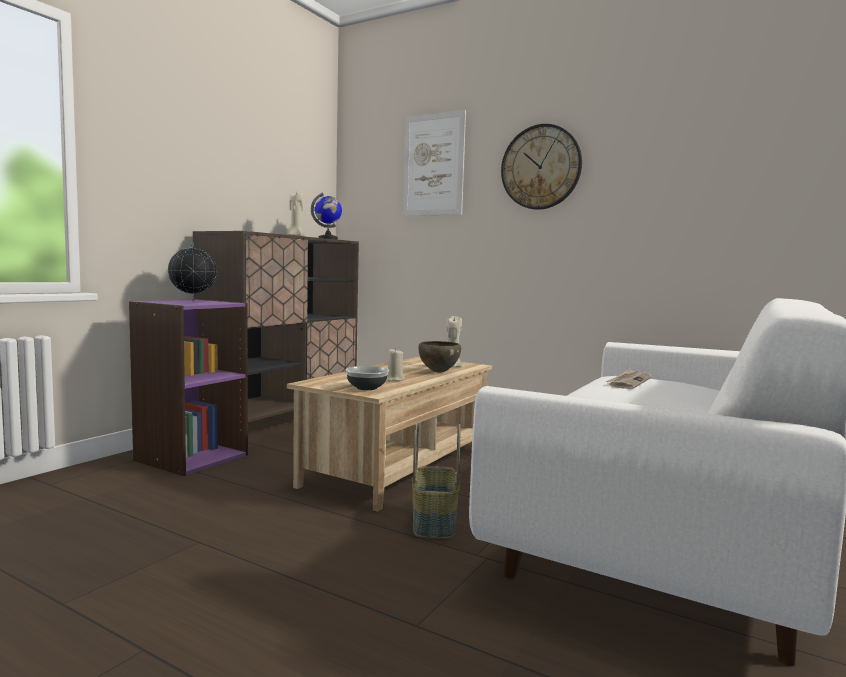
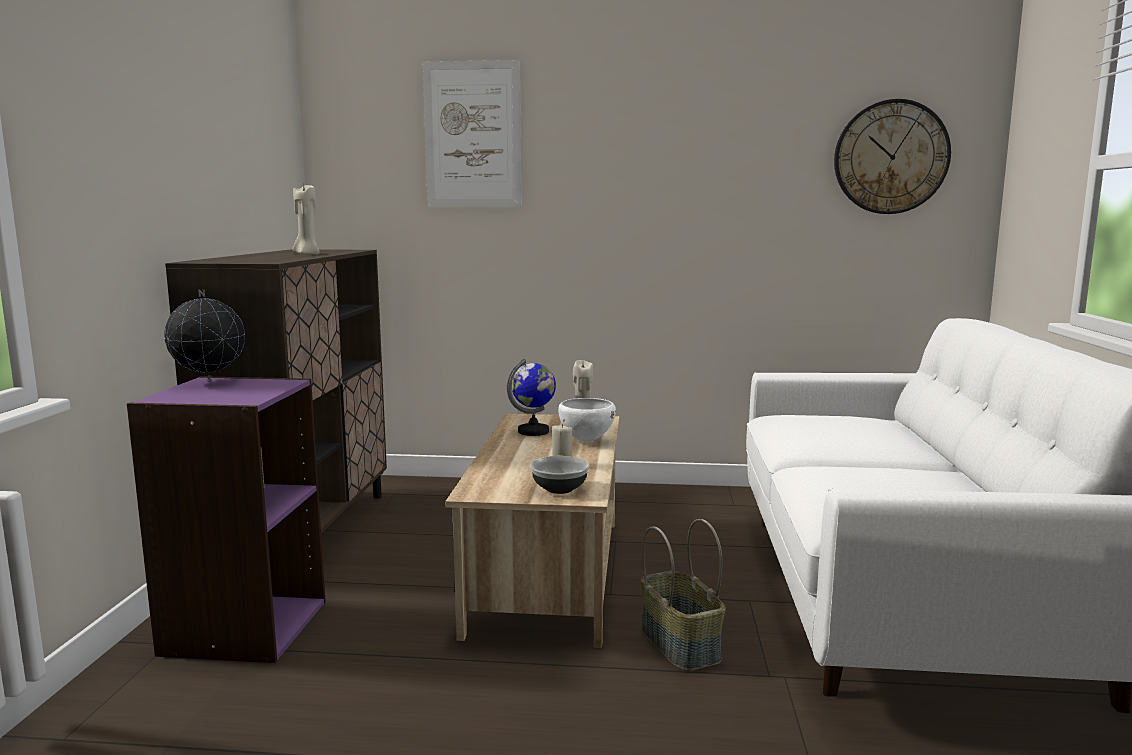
camera: 25 degrees left, 5 degrees up
(328, 239) = (338, 251): globe -> globe (534, 431)
(438, 372) = (586, 441): brown bowl -> white bowl
(541, 167) = (633, 147): wall clock -> wall clock (891, 157)
(629, 382) = (817, 426): newspaper -> none

